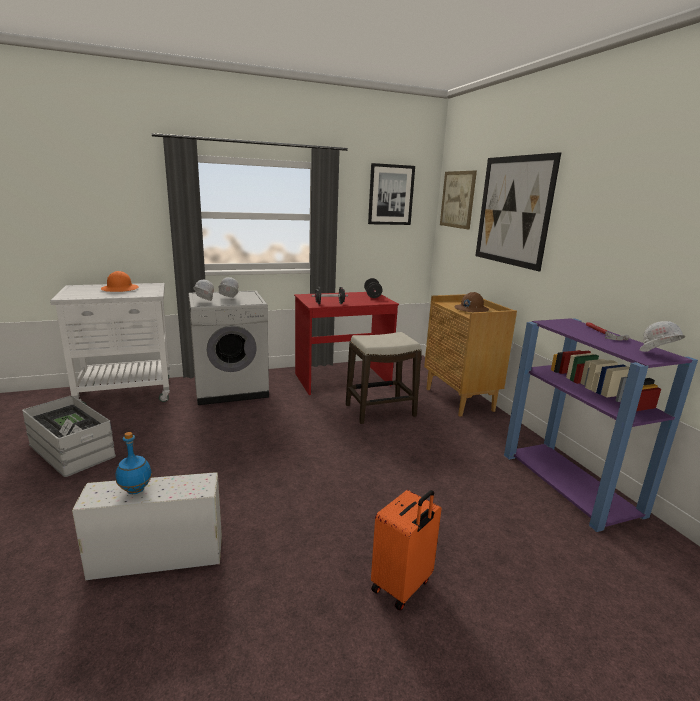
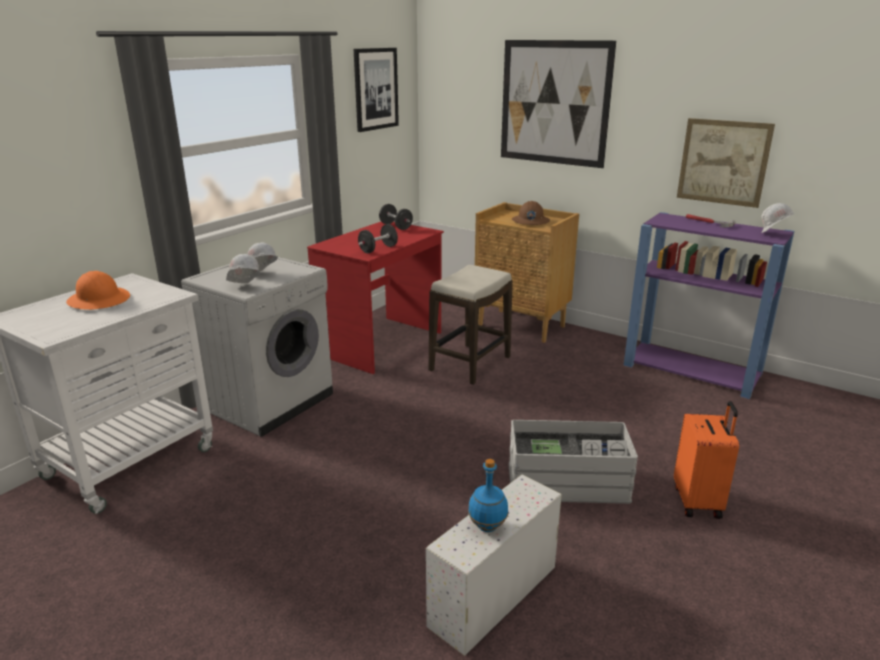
camera: 35 degrees left, 5 degrees up
(73, 450) = (191, 559): grey storage box -> grey storage box (567, 480)
(457, 199) = (457, 89): picture -> picture (723, 162)

